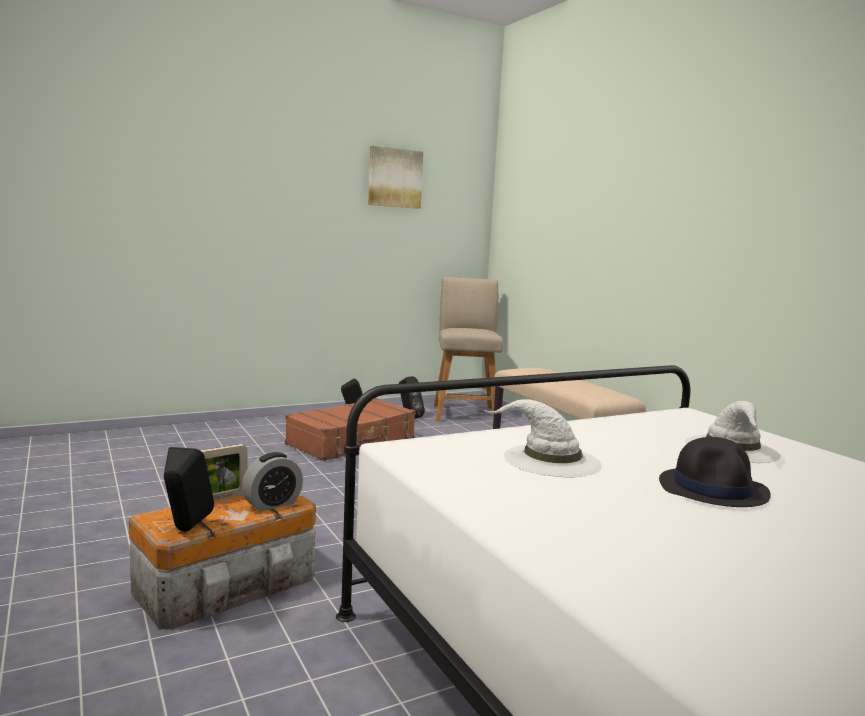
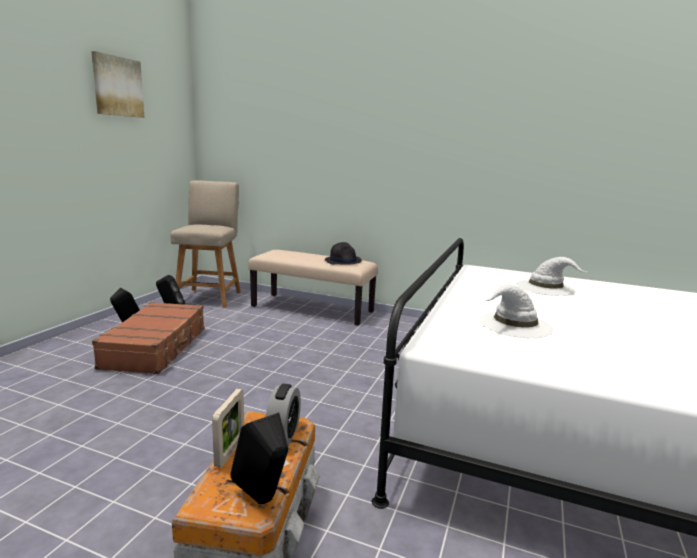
camera: 40 degrees left, 5 degrees up
(464, 413) = (209, 297): beige chair -> beige chair turned 45 degrees clockwise
(713, 489) = (604, 317): black hat -> black hat (343, 261)

